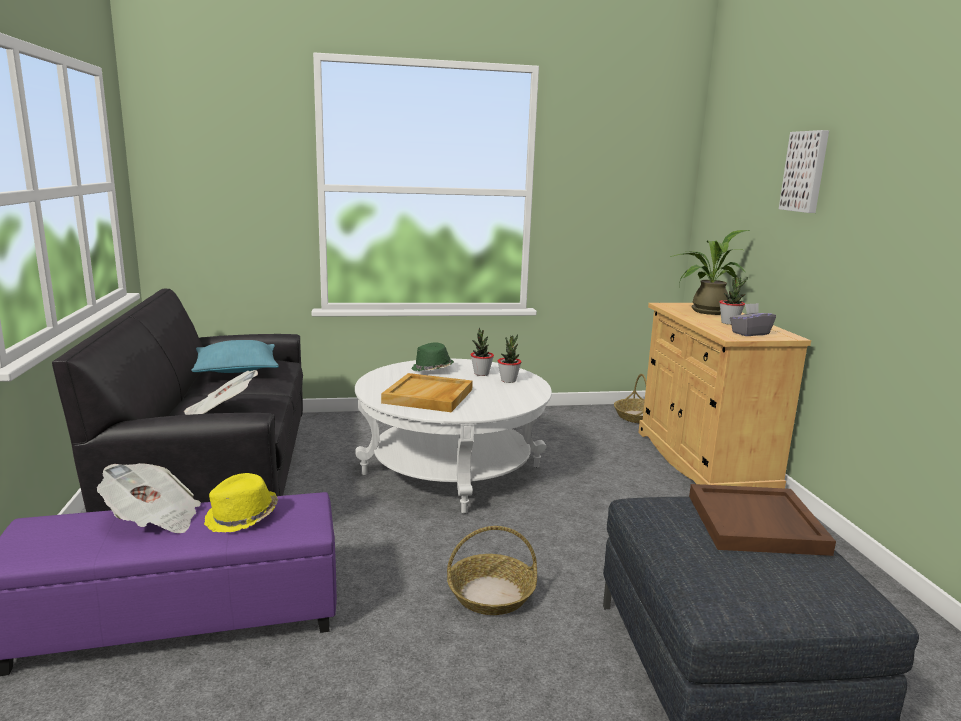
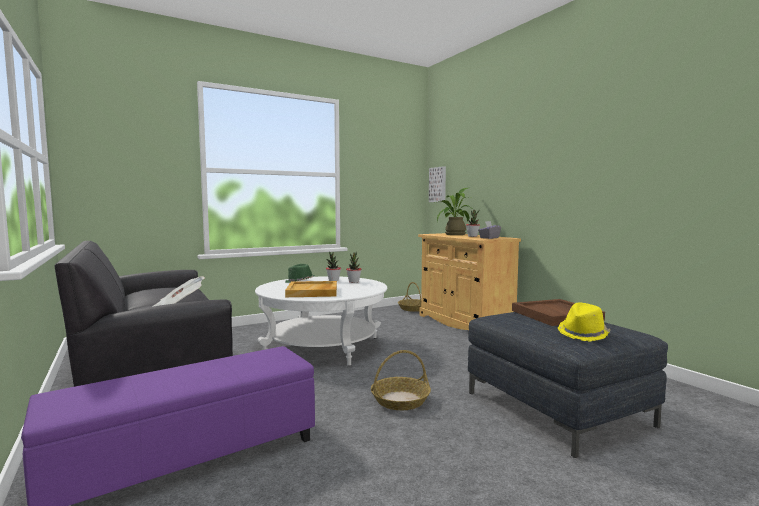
camera: 20 degrees left, 10 degrees down
(154, 519) = (165, 375): newspaper -> none
(236, 369) = (159, 291): turquoise pillow -> none
(242, 517) = (236, 364): yellow hat -> yellow hat (583, 334)
(806, 171) = (501, 151): picture -> picture (438, 184)

